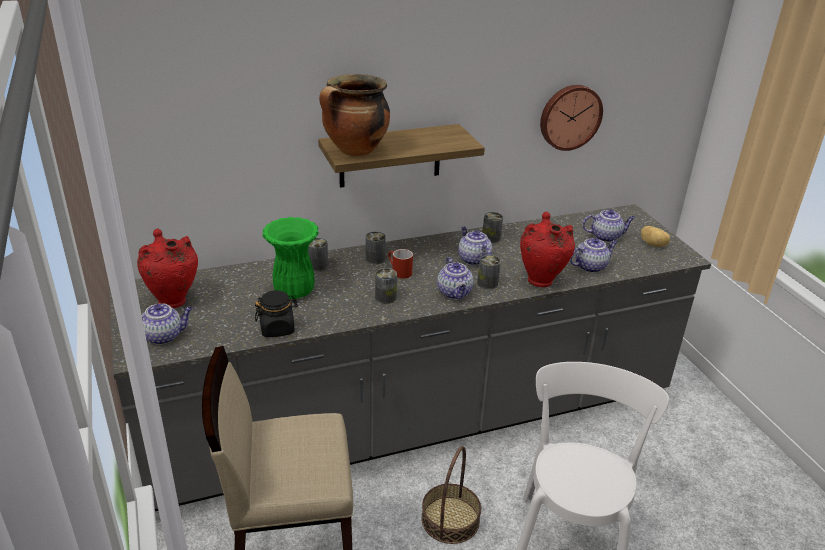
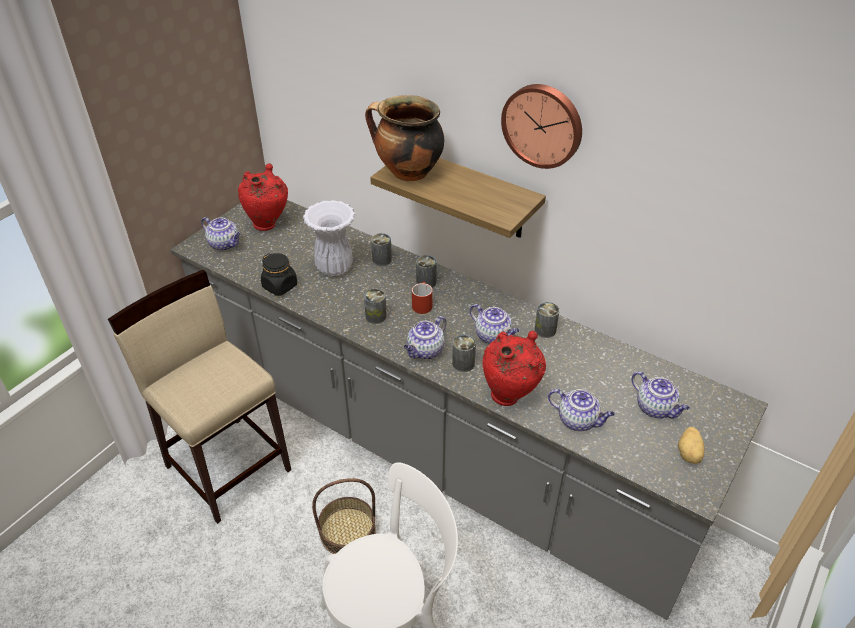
camera: 55 degrees right, 10 degrees up
(295, 291) = (335, 268): green vase -> white vase
(473, 259) = (493, 336): teapot -> teapot turned 105 degrees clockwise
(569, 116) = (685, 250): wall clock -> wall clock (543, 125)

